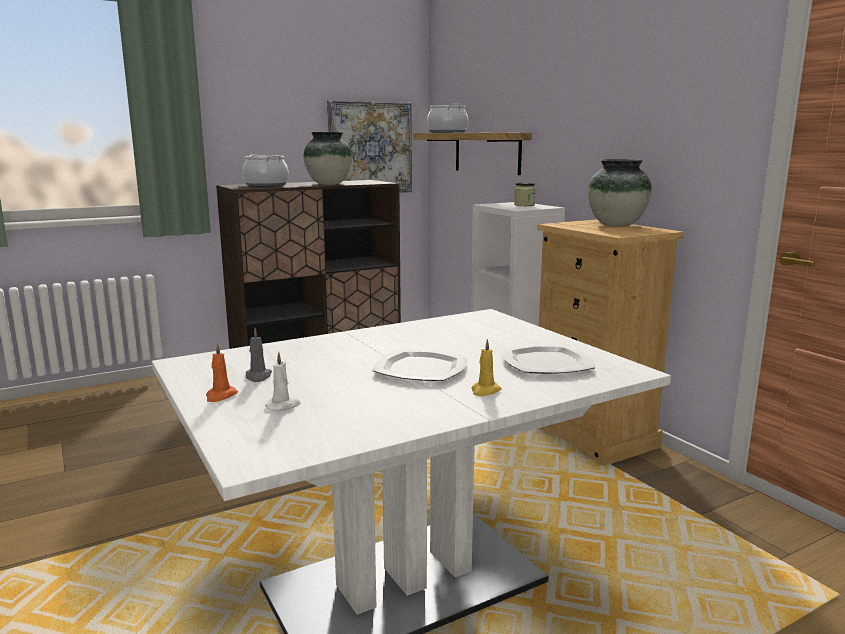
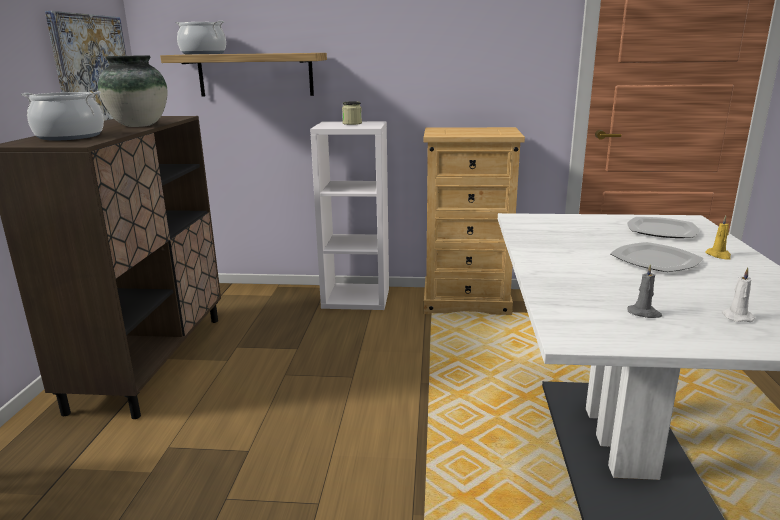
camera: 55 degrees left, 5 degrees up
(220, 396) = (698, 336): orange candle -> none
(615, 225) = (465, 129): vase -> none

